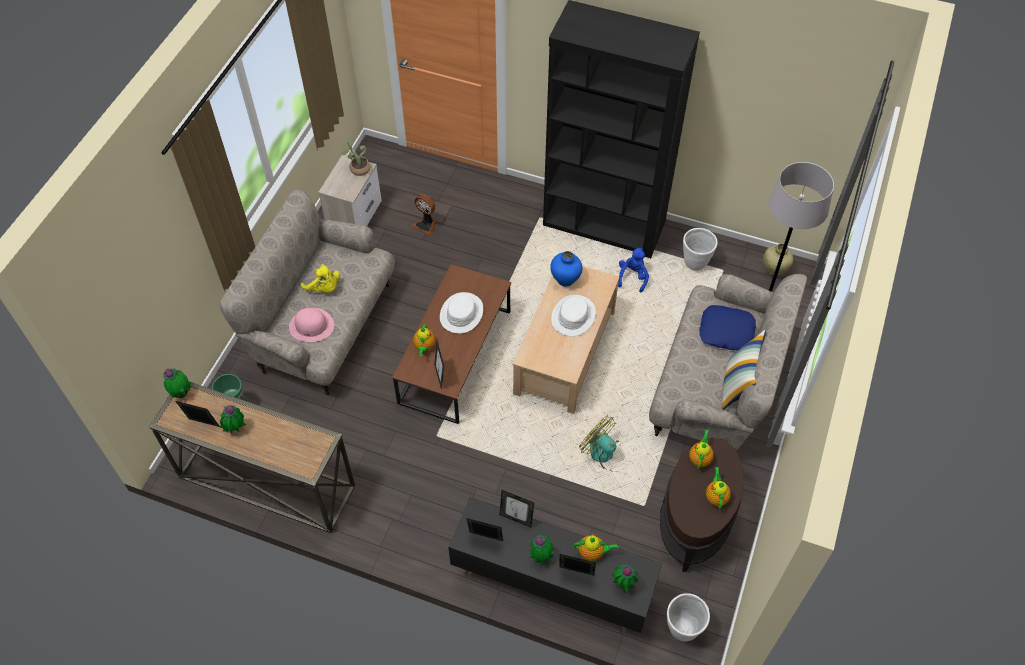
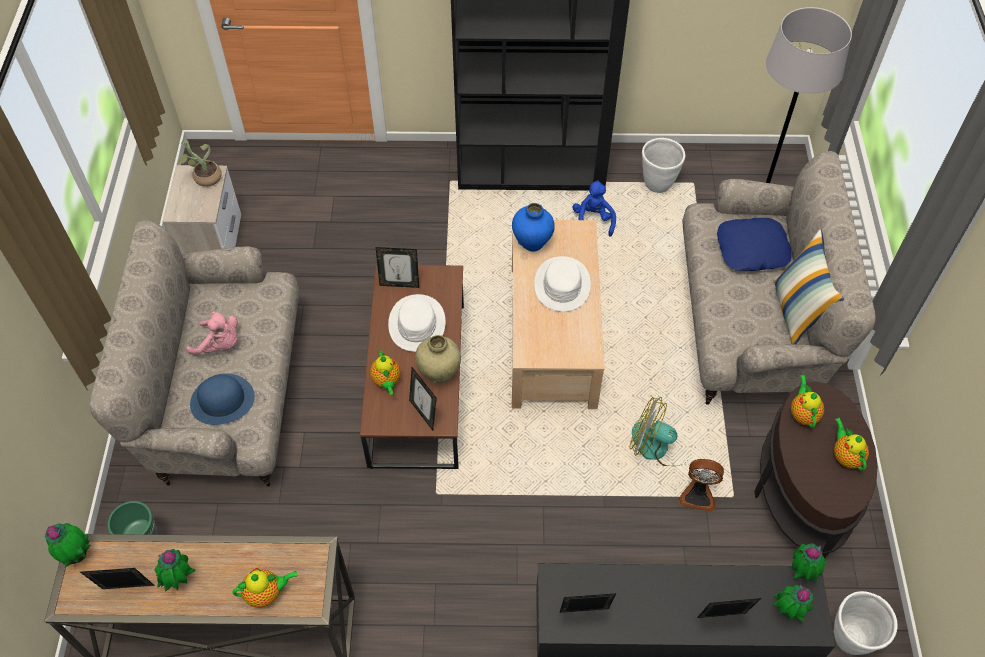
camera: 20 degrees left, 0 degrees up
(311, 325) = (222, 400): pink hat -> blue hat
(324, 288) = (220, 344): yellow plush toy -> pink plush toy
(426, 225) = (311, 229): fan -> fan (698, 495)
(516, 518) = (612, 571): picture frame -> picture frame (399, 284)
(541, 556) = (667, 612): potted plant -> potted plant (801, 572)
(592, 552) = (729, 583): teapot -> teapot (266, 593)
(774, 270) = (750, 167): beige vase -> beige vase (439, 373)

